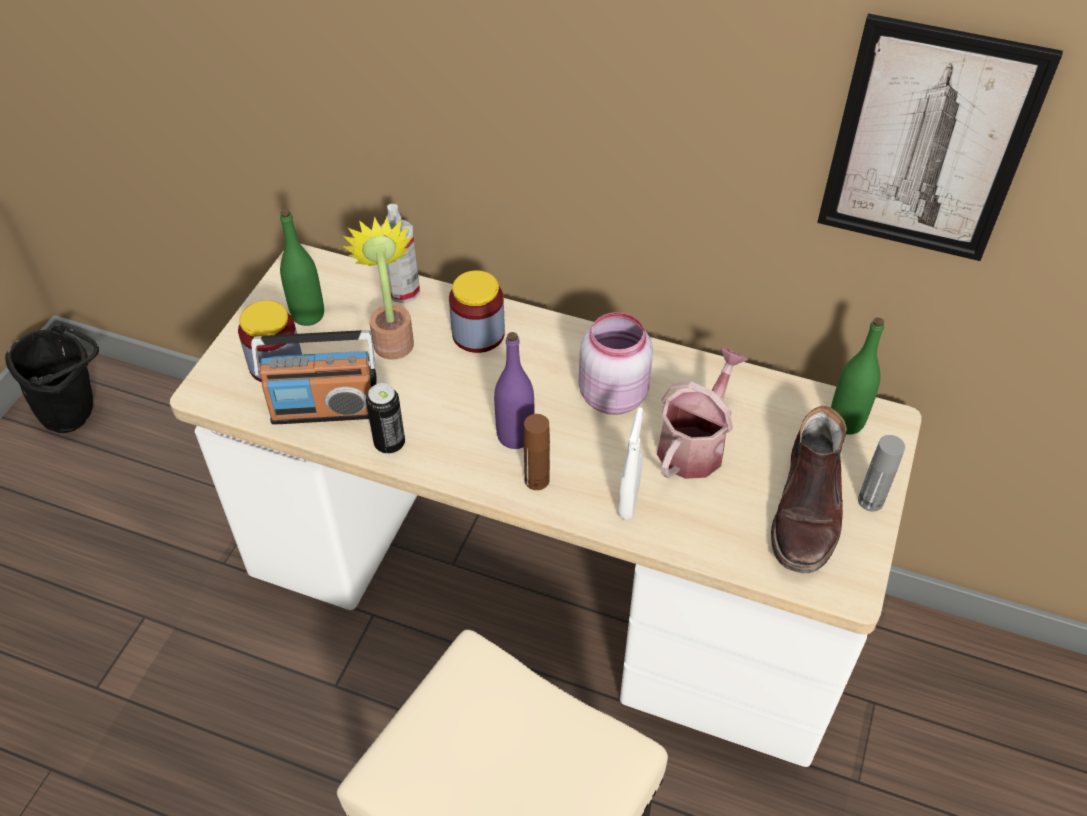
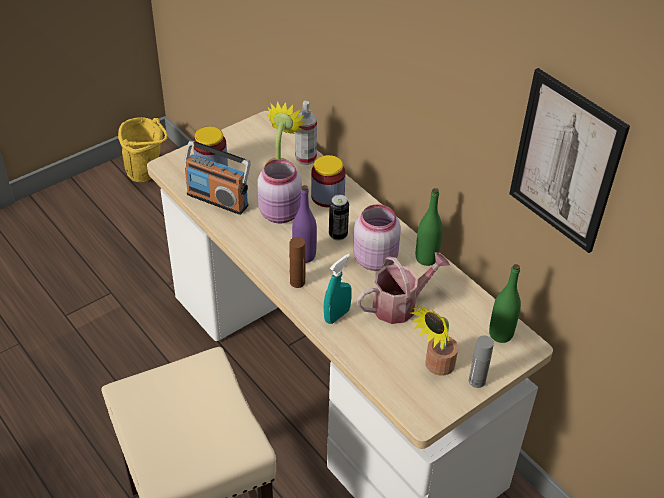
camera: 30 degrees right, 5 degrees down
(77, 414) = (147, 174): black bucket -> yellow bucket
(308, 315) = (246, 149): green bottle -> green bottle (426, 258)
(389, 444) = (236, 230): can -> can (338, 235)
(434, 388) = (281, 213): none -> pink jar
(628, 502) = (337, 315): white spray bottle -> turquoise spray bottle
(808, 509) = (435, 367): brown boot -> potted plant

